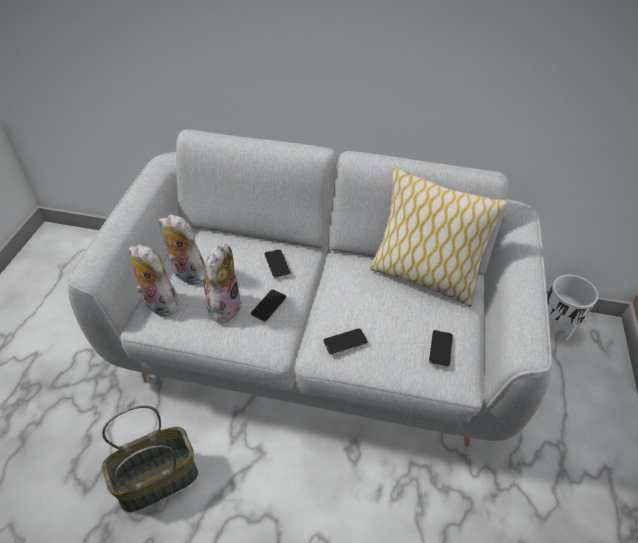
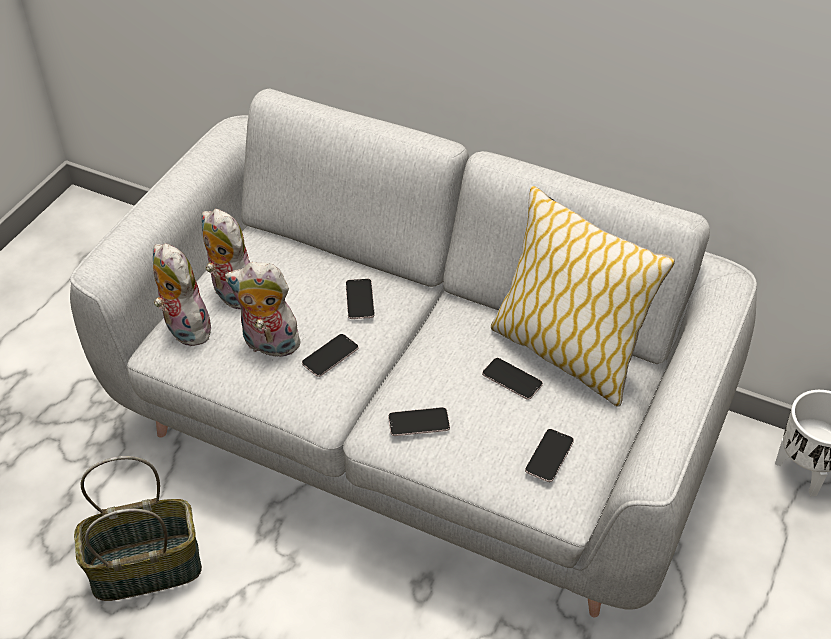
camera: 15 degrees right, 0 degrees up
(223, 306) = (268, 345): plush toy -> plush toy turned 105 degrees counterclockwise
(397, 300) = (512, 379): none -> phone

